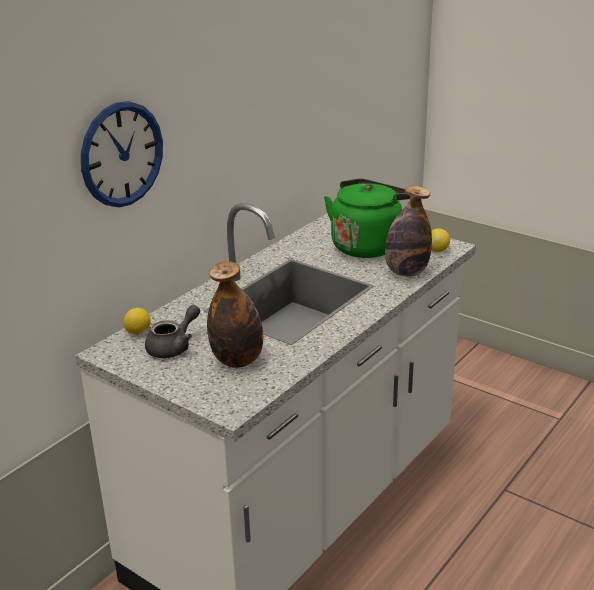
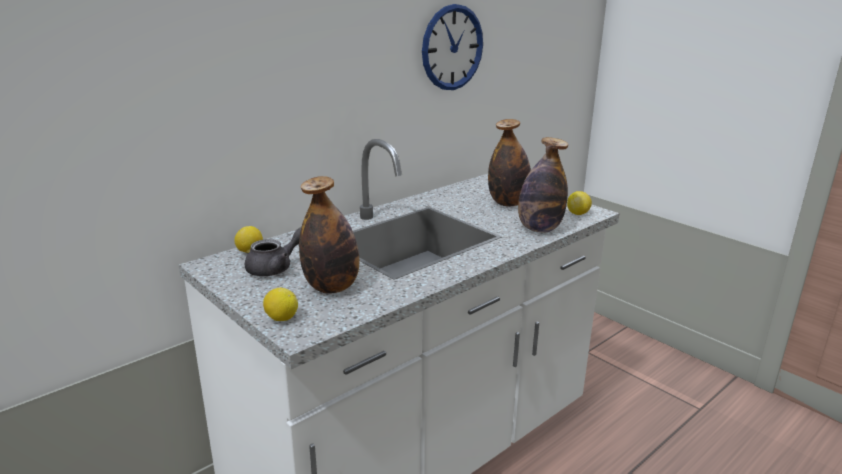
camera: 10 degrees right, 5 degrees down
(122, 154) = (248, 69): wall clock -> wall clock (452, 48)
(207, 398) = (281, 318): none -> lemon
(367, 245) = (508, 203): green kettle -> bottle

